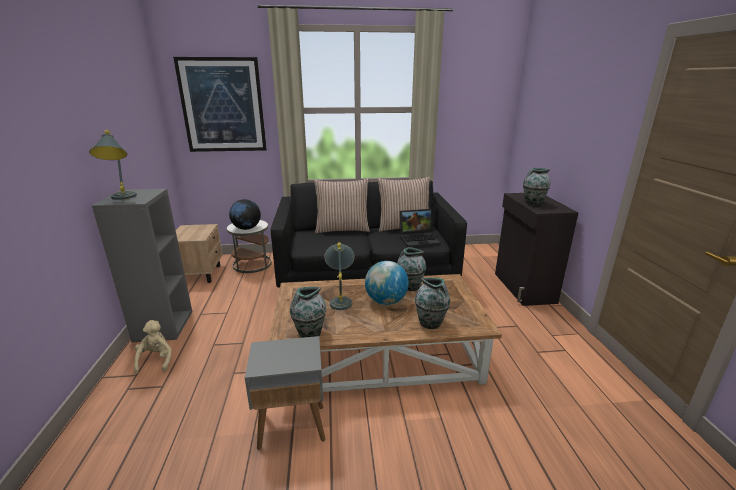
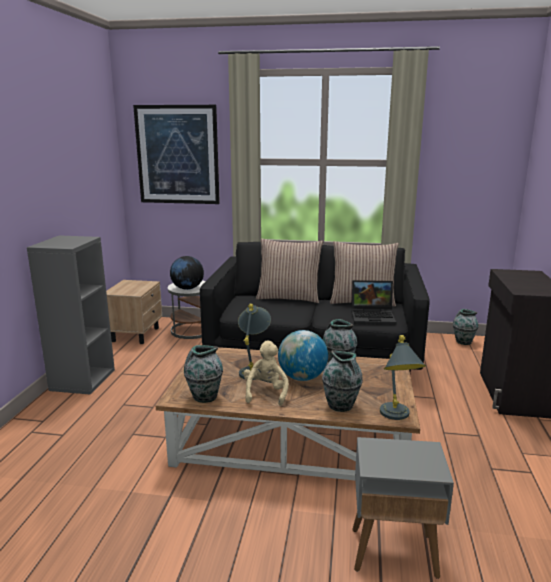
camera: 15 degrees right, 5 degrees down
(122, 199) = (55, 243): grey table lamp -> grey table lamp (397, 418)
(156, 360) = (65, 411): beige plush toy -> beige plush toy (266, 393)
(293, 426) = (171, 493): grey side table -> grey side table (394, 552)
(532, 203) = (519, 282): vase -> vase (463, 342)

